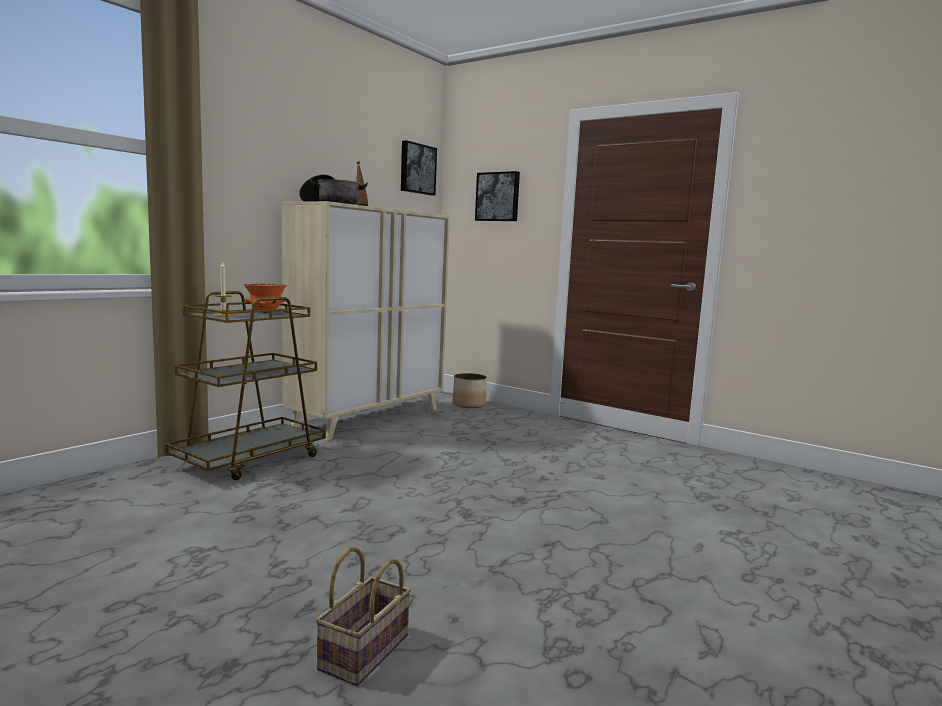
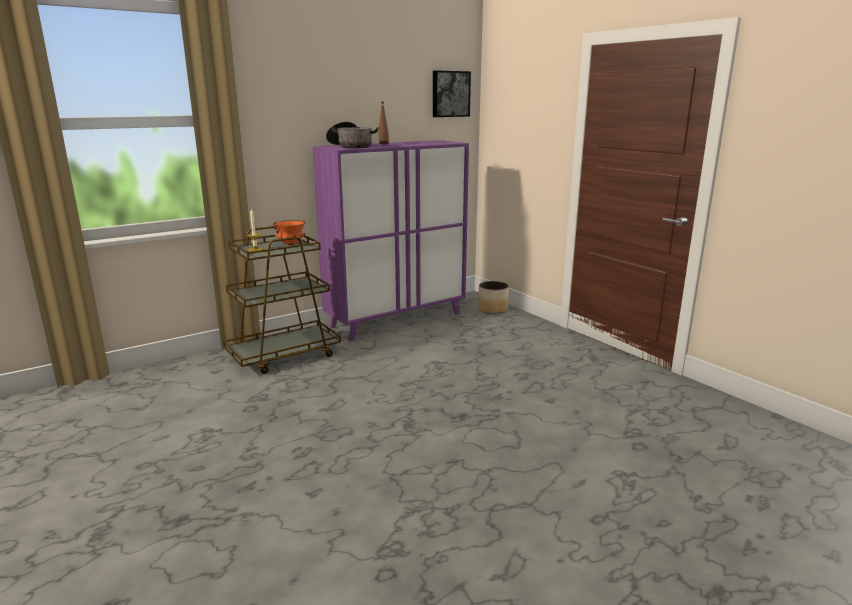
camera: 20 degrees right, 10 degrees up
(364, 654) = (262, 527): basket -> none
(369, 418) = (396, 320): beige cabinet -> purple cabinet
(498, 197) = (522, 118): picture -> none

